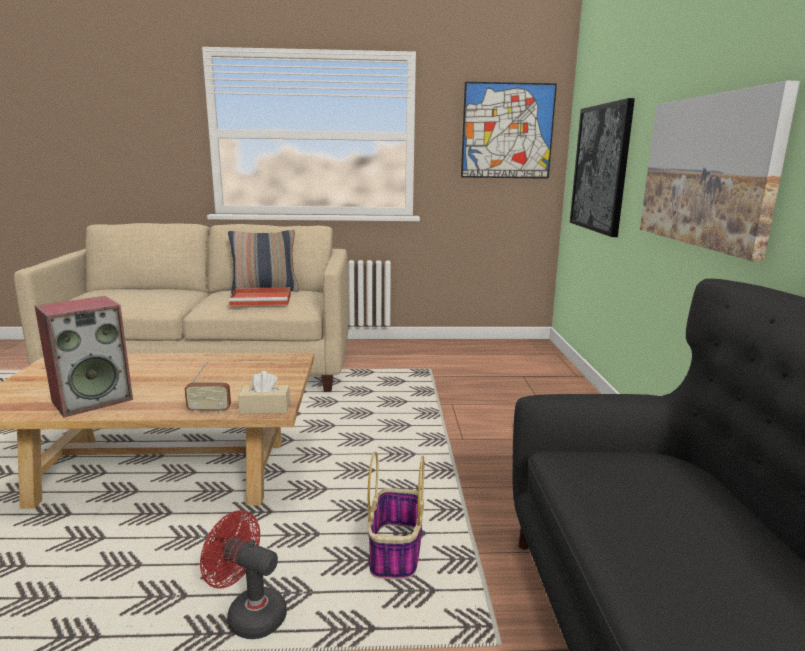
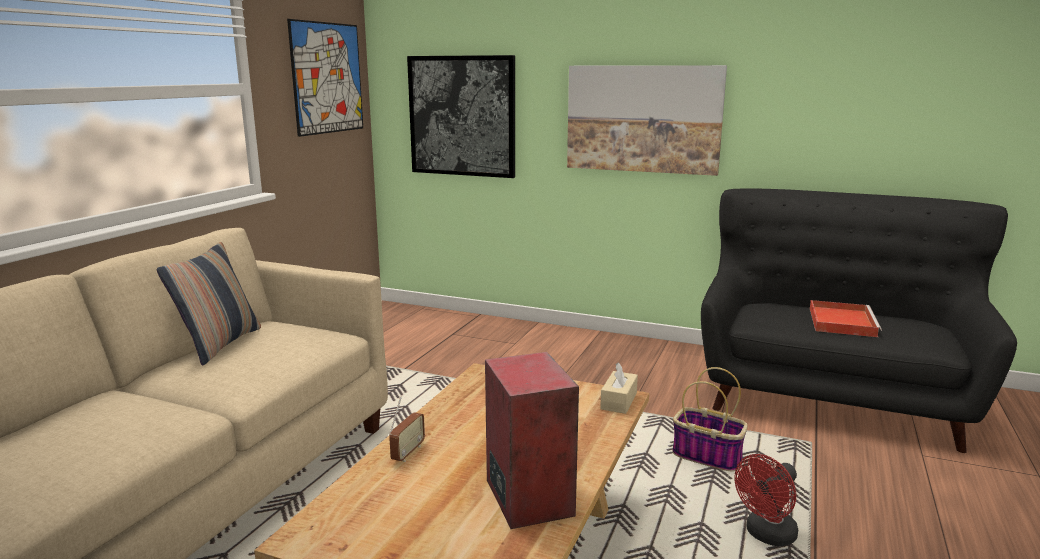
camera: 65 degrees left, 0 degrees up
(209, 410) = (608, 427): radio -> radio (408, 453)
(262, 300) = (277, 350): red tray -> red tray (841, 321)

